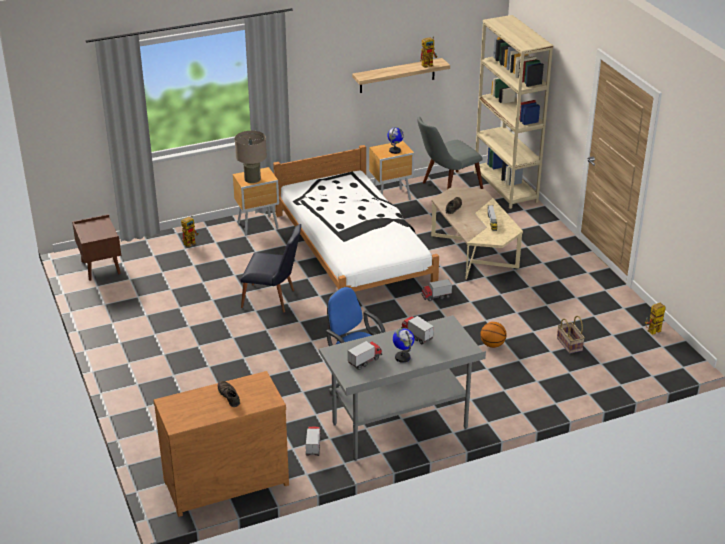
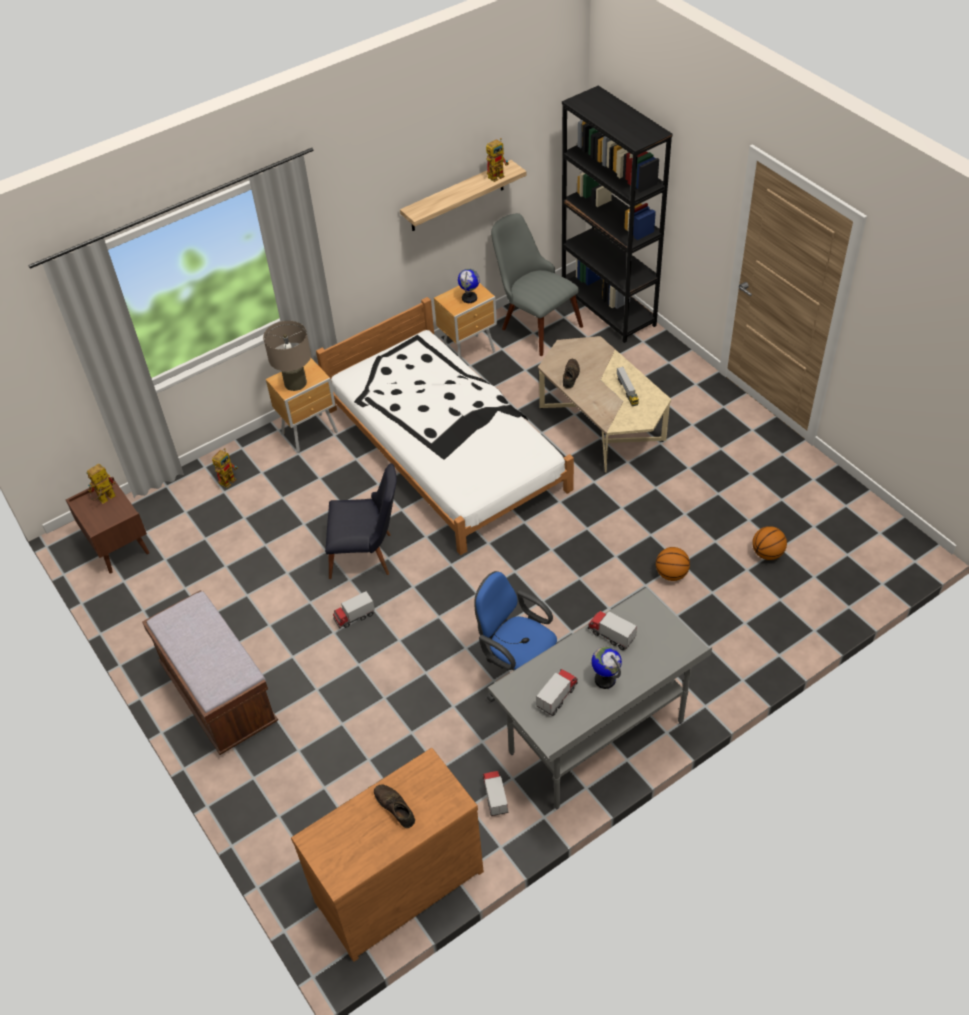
camera: 10 degrees left, 15 degrees up
(139, 358) = (219, 695): none -> brown bench
(436, 296) = (576, 508): toy truck -> toy truck (354, 617)
(446, 188) = (534, 323): grey chair -> grey chair turned 90 degrees clockwise
(505, 187) = (608, 308): beige bookcase -> black bookcase
(570, 344) = (767, 553): basket -> basketball
(652, 332) = (861, 513): toy robot -> toy robot (104, 500)

